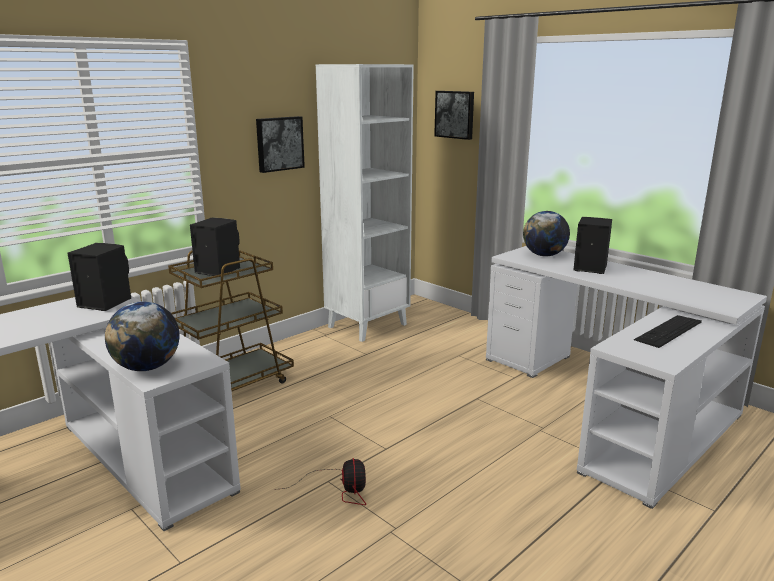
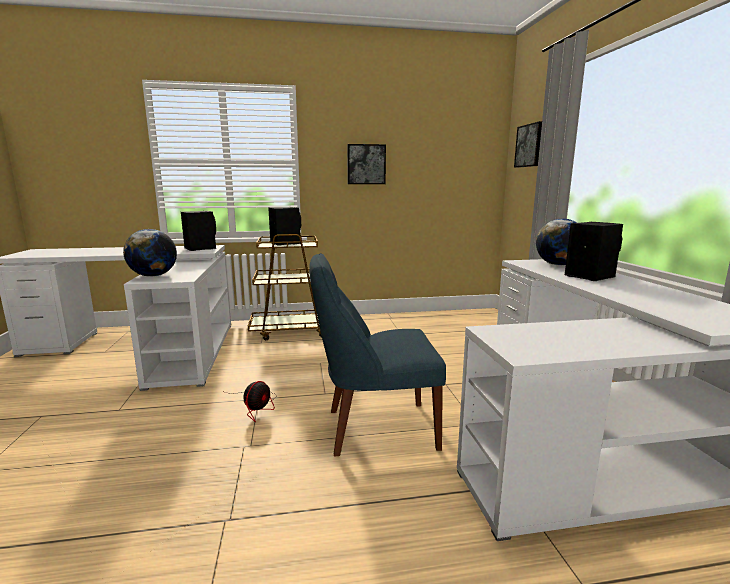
camera: 35 degrees right, 5 degrees down
(367, 325) = (428, 318): white bookcase -> none
(477, 464) = (375, 428): none -> blue chair
(668, 331) = (594, 334): keyboard -> none

